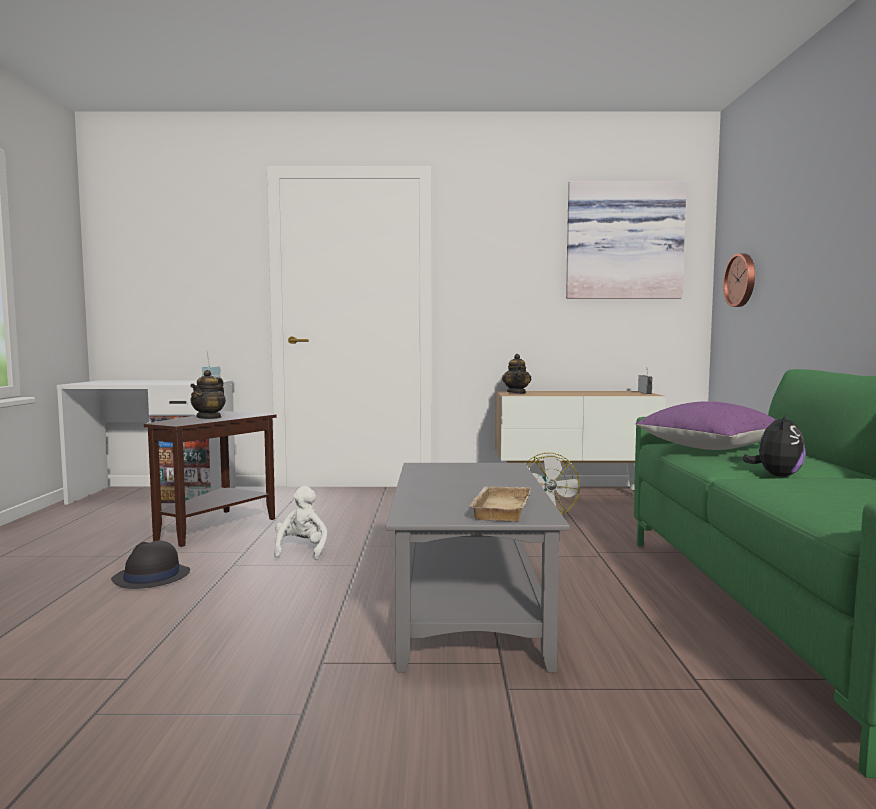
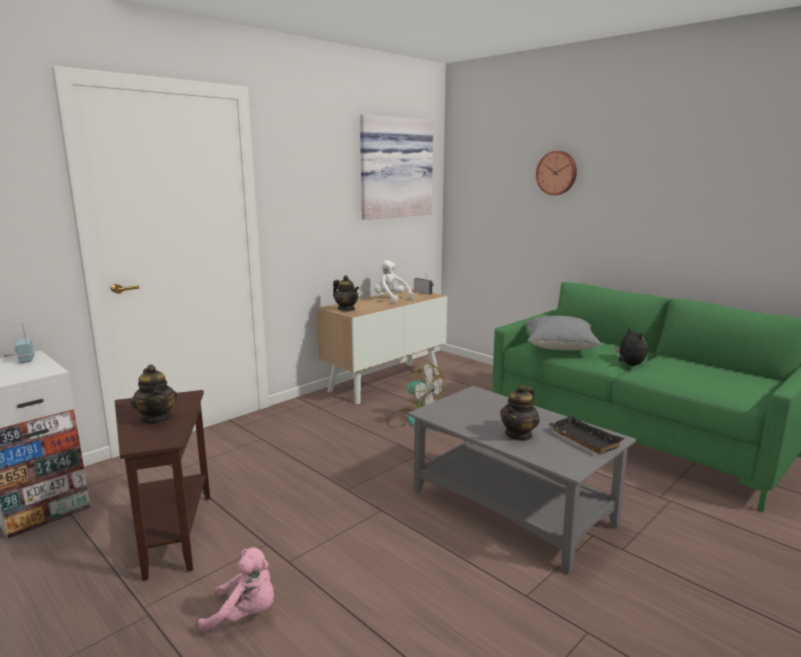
camera: 45 degrees left, 10 degrees up
(151, 577) = (245, 615): black hat -> pink plush toy
(301, 550) = (311, 517): white plush toy -> white plush toy (391, 299)
(446, 491) = (519, 435): none -> teapot
(499, 509) = (582, 439): beige tray -> black tray
(709, 448) = (559, 347): purple pillow -> grey pillow
(741, 280) = (481, 204): wall clock -> wall clock (557, 173)

